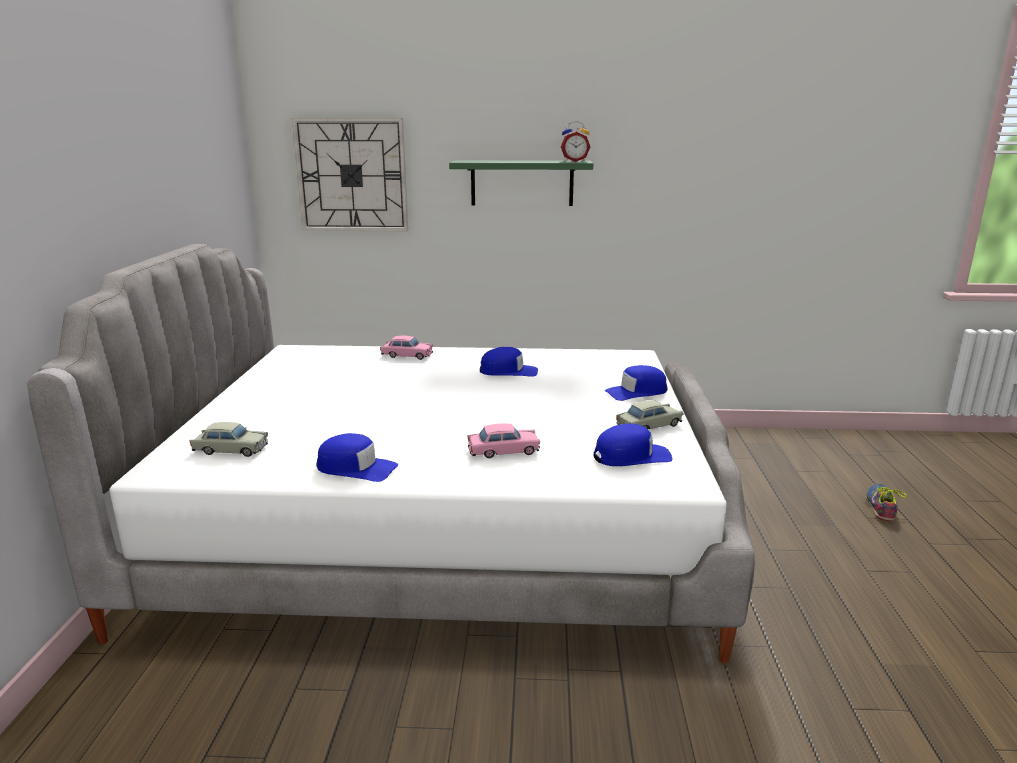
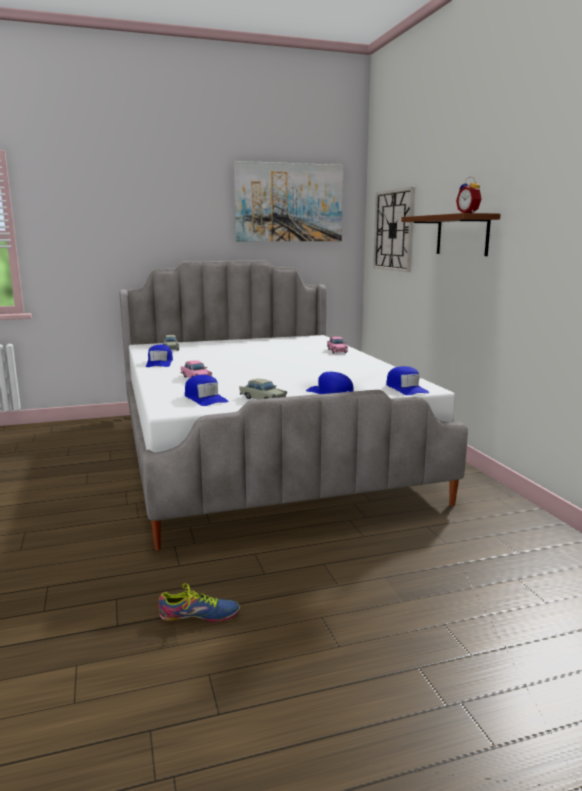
camera: 70 degrees right, 5 degrees down
(188, 135) = (289, 202): none -> picture
(509, 371) = (335, 368): blue cap -> blue cap (406, 388)
(522, 183) = (462, 235): green shelf -> brown shelf
(880, 506) = (484, 635): shoe -> shoe (199, 615)

